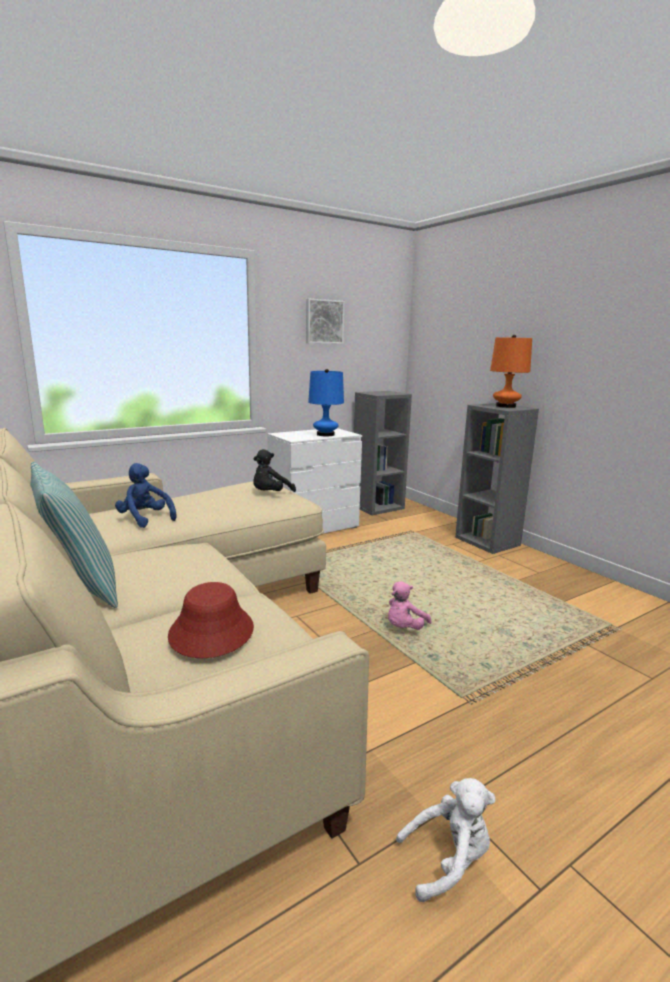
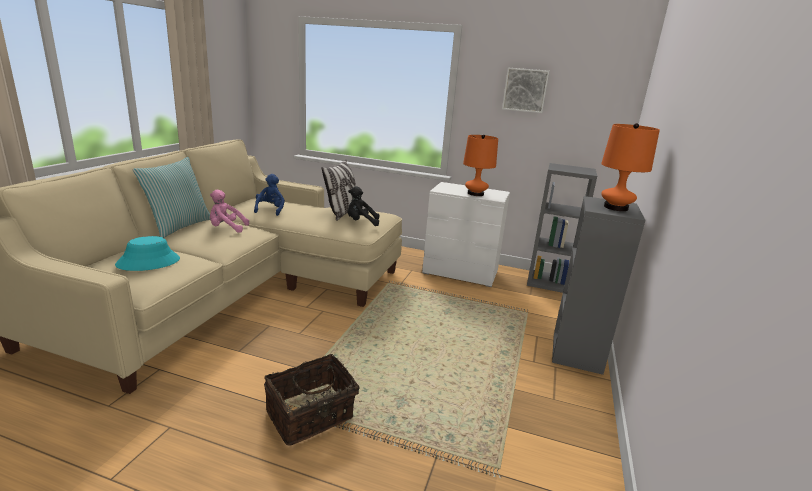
camera: 50 degrees right, 5 degrees up
(211, 632) = (148, 262): red hat -> turquoise hat
(227, 493) = (342, 212): none -> pillow
(325, 434) = (475, 194): blue table lamp -> orange table lamp
(404, 628) = (353, 354): pink plush toy -> pink plush toy (226, 228)
(448, 861) = (120, 436): white plush toy -> none
(496, 687) = (311, 416): none -> basket

